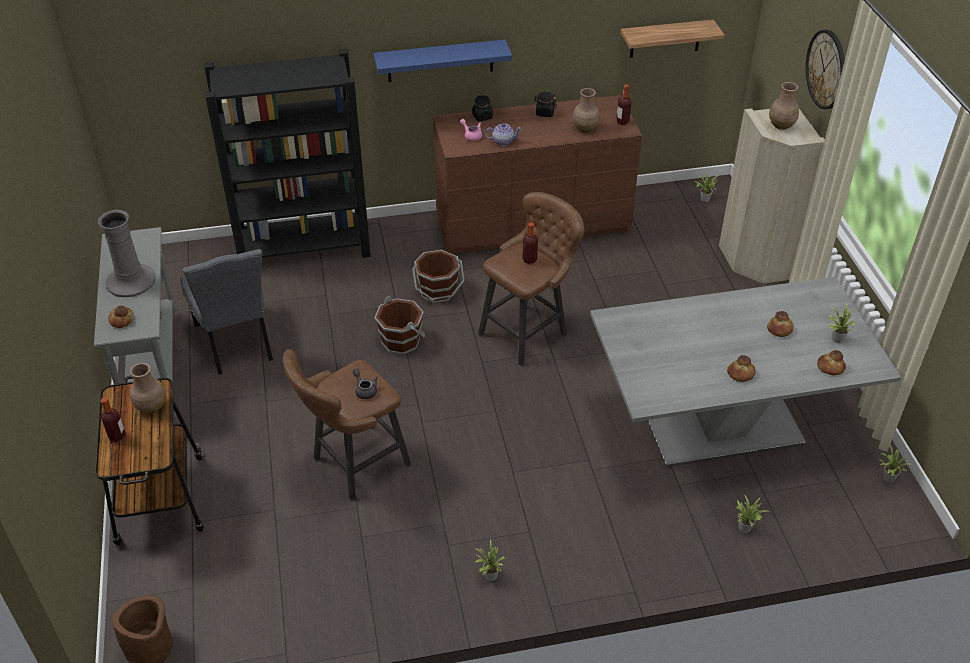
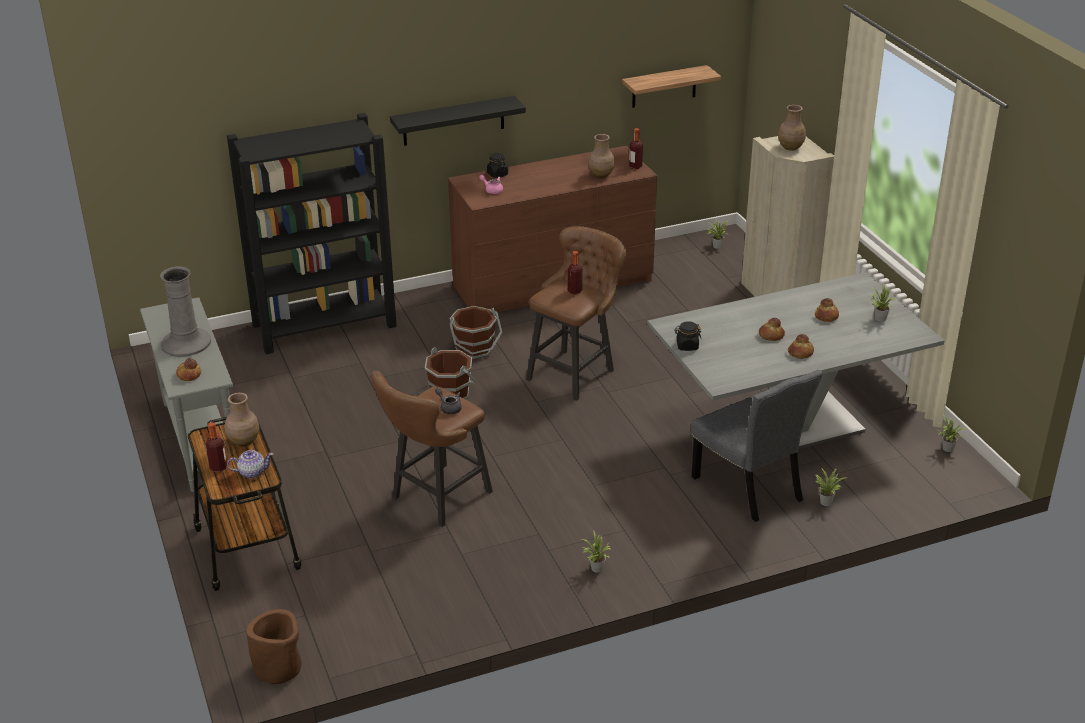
camera: 10 degrees left, 10 degrees down
(235, 339) = (279, 410): grey chair -> grey chair (747, 486)
(440, 61) = (453, 121): blue shelf -> black shelf
(502, 141) = (524, 192): teapot -> teapot (252, 472)
(544, 113) = (557, 166): black jar -> black jar (687, 346)
(827, 69) = (825, 89): wall clock -> none
(830, 368) = (879, 340): bread -> bread (771, 336)

